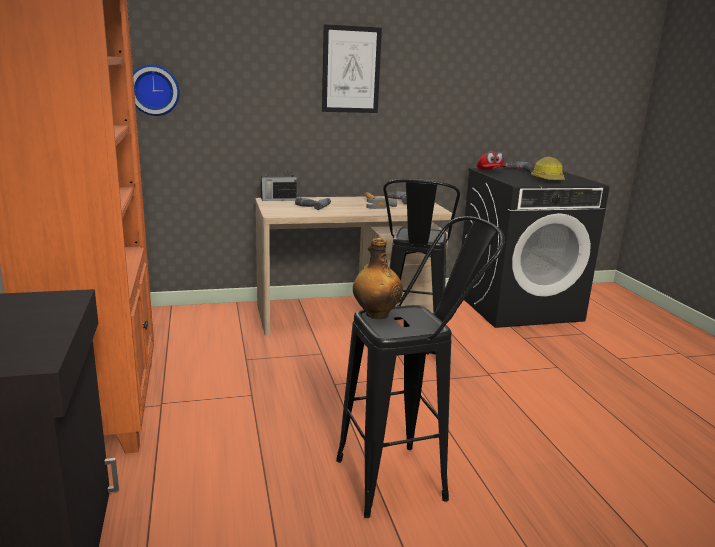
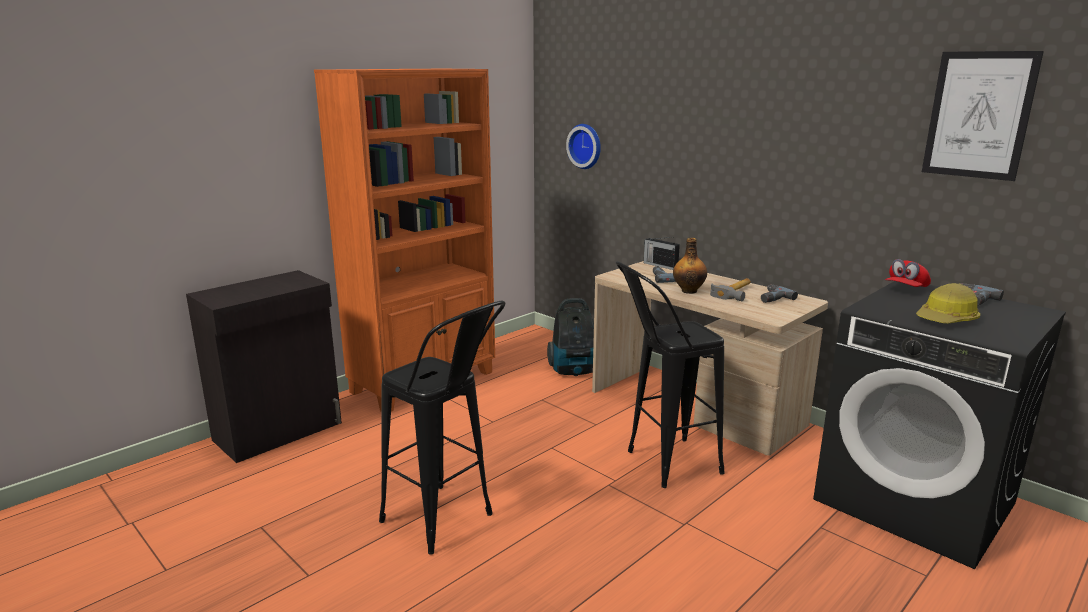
camera: 60 degrees right, 0 degrees up
(218, 329) = (574, 371): none -> vacuum cleaner
(351, 70) = (754, 134): picture -> picture (978, 115)
(376, 314) = (429, 363): bottle -> bottle (689, 291)

